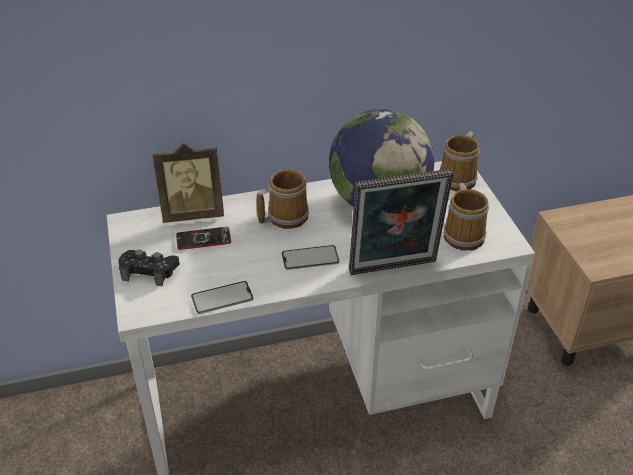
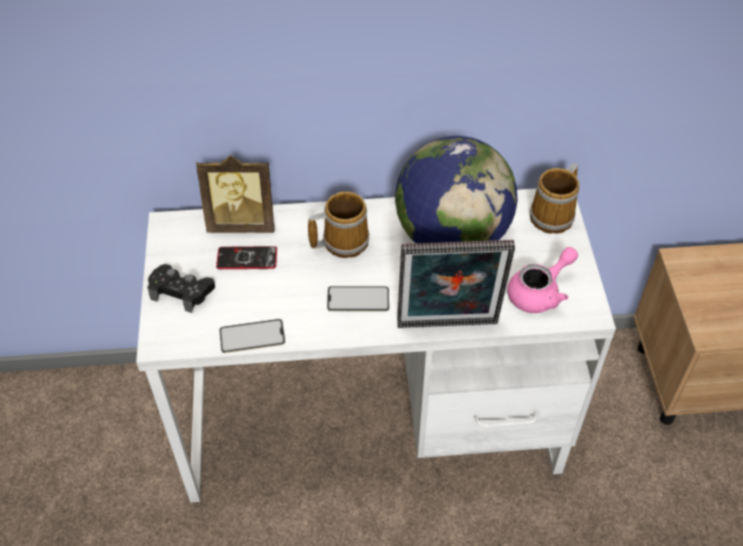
camera: 10 degrees right, 10 degrees up
(464, 234) = (539, 293): mug -> pink teapot

